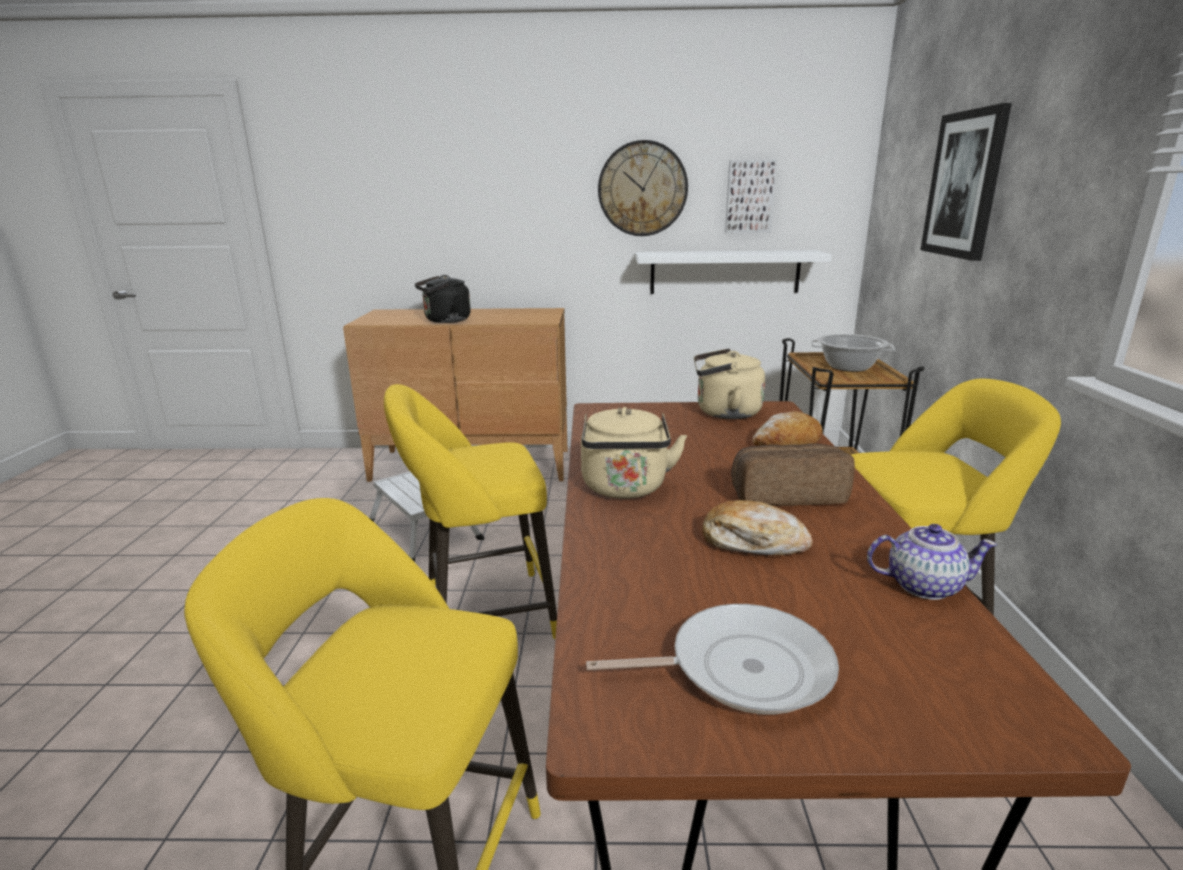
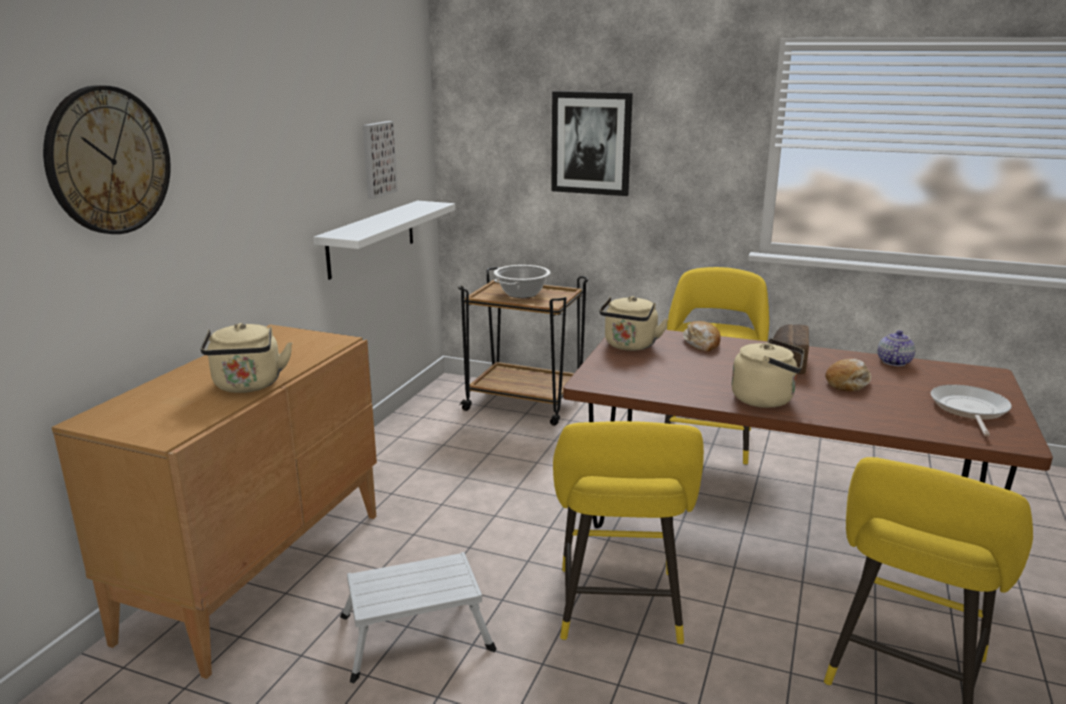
camera: 70 degrees left, 0 degrees up
(445, 321) = (248, 386): black kettle -> beige kettle
(642, 189) = (310, 165): wall clock -> wall clock (108, 161)

